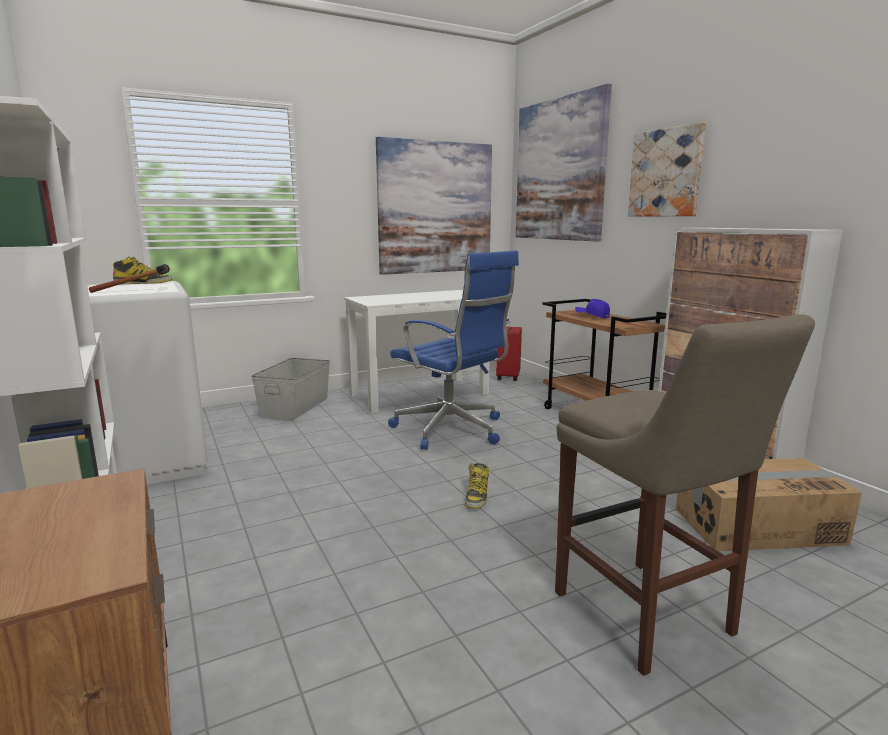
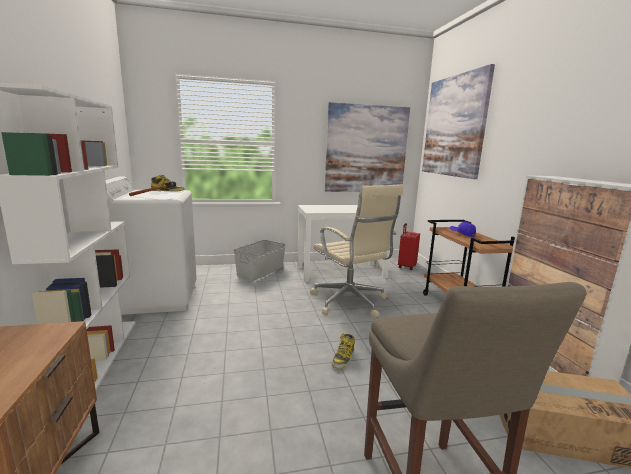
camera: 15 degrees right, 0 degrees up
(452, 430) = (350, 302): blue office chair -> beige office chair
(666, 173) = (528, 132): picture -> none

